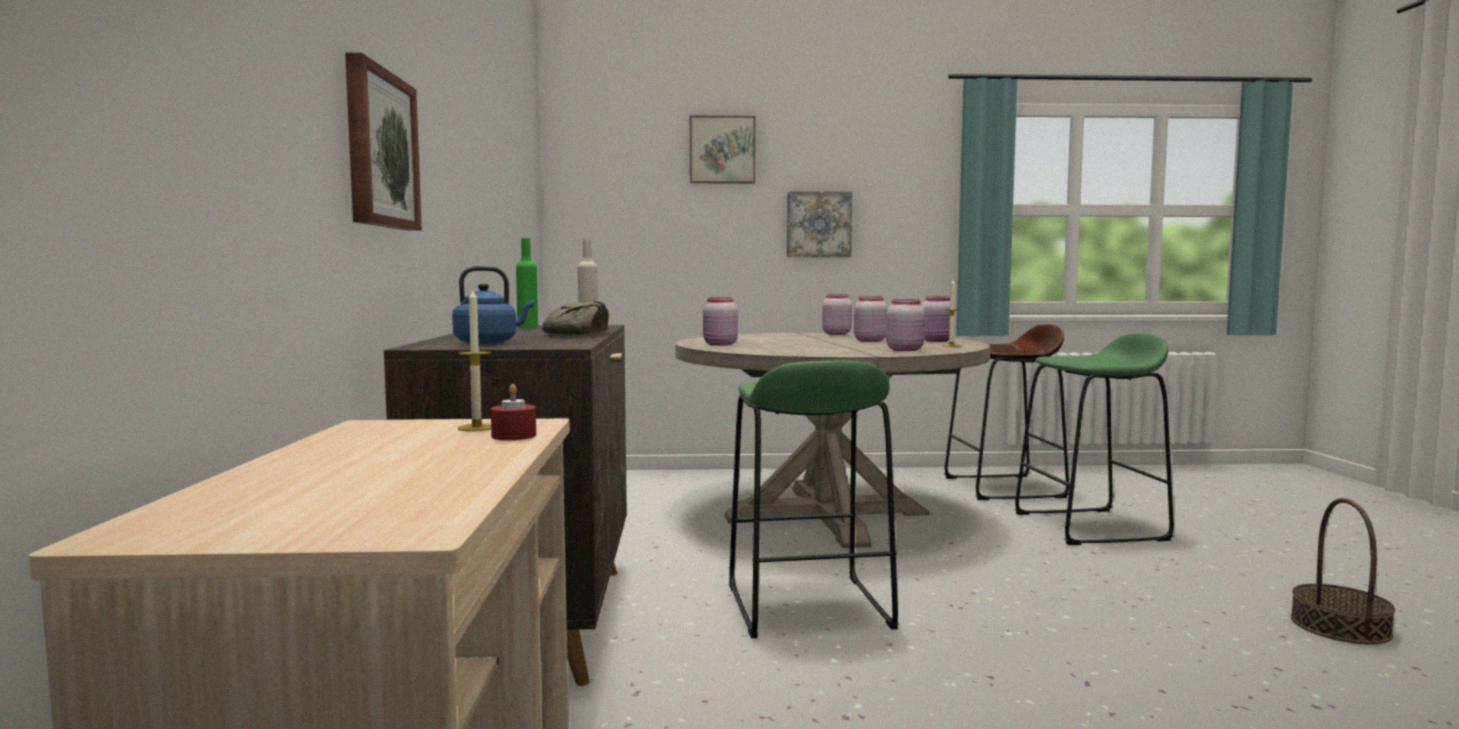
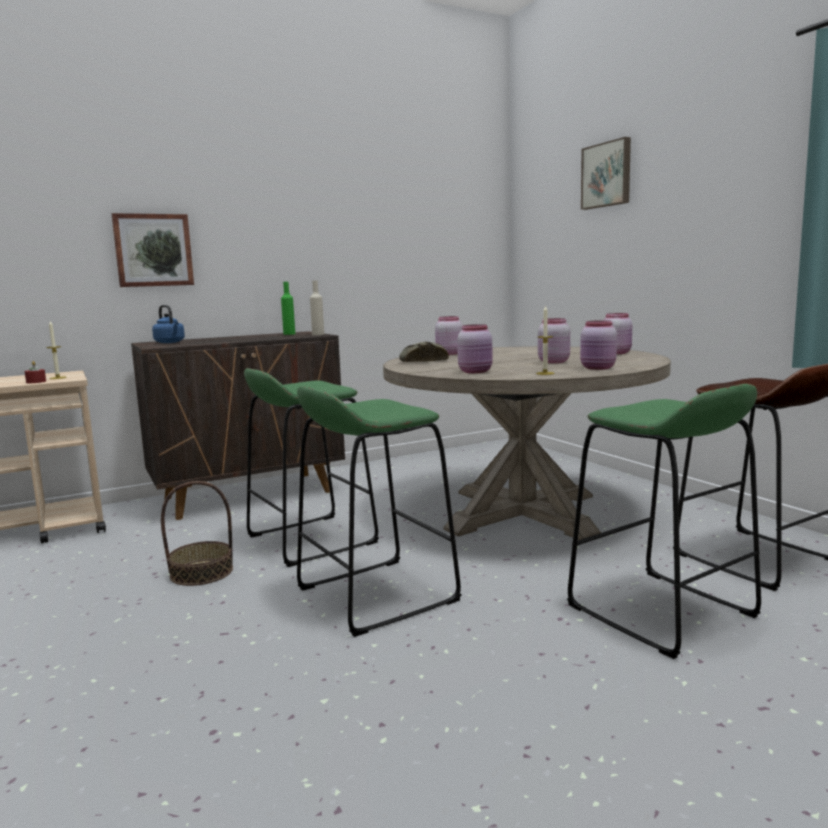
camera: 65 degrees right, 5 degrees up
(576, 334) = (236, 340): bread -> bread (422, 361)
(818, 224) = (677, 238): picture -> none
(1011, 600) = (376, 595): none -> green stool
(1339, 626) = (442, 766): basket -> basket (201, 572)

